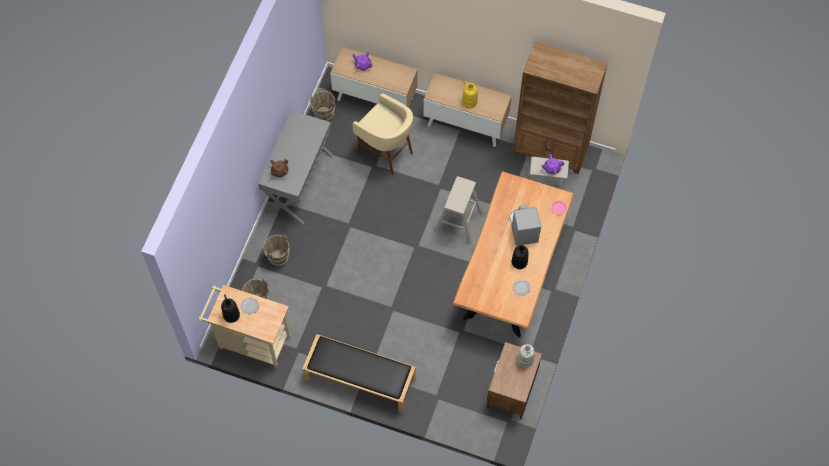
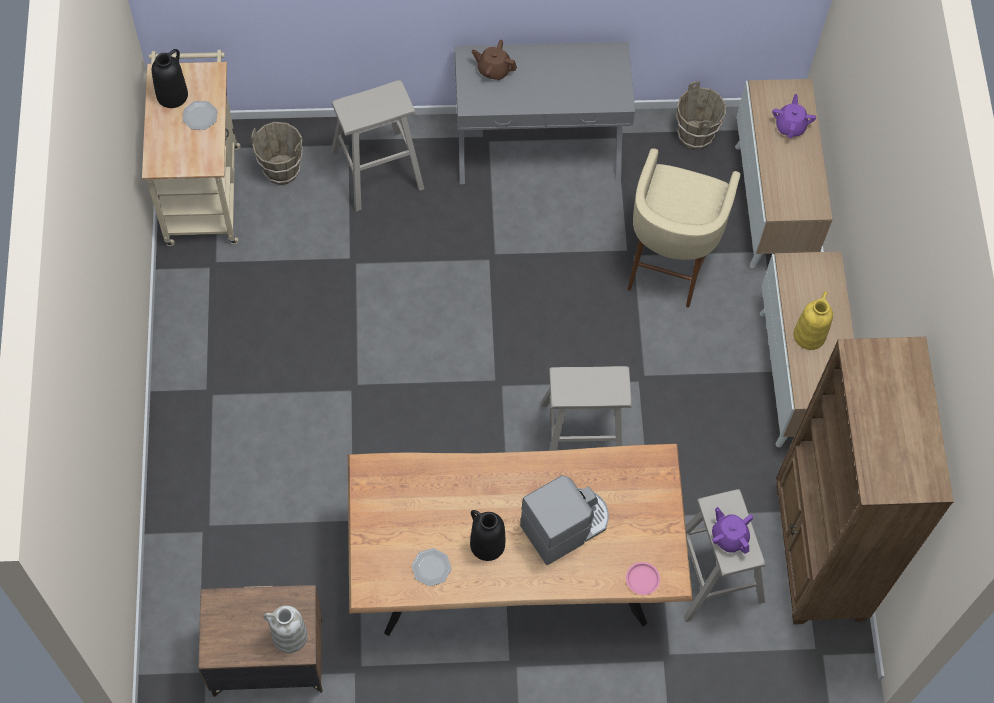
camera: 65 degrees right, 0 degrees up
(278, 258) = (377, 170): brown bucket -> beige stool
(359, 379) = (193, 383): black bench -> none

